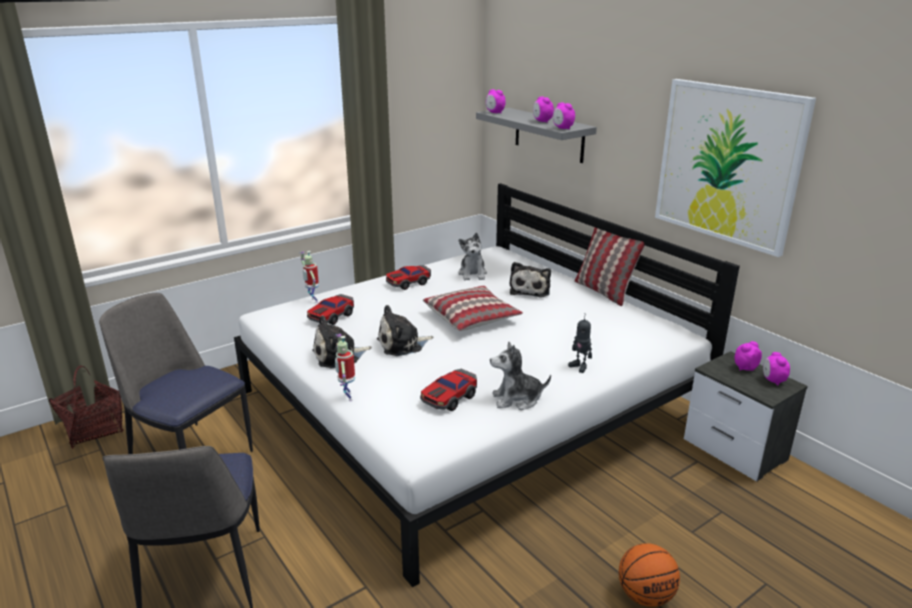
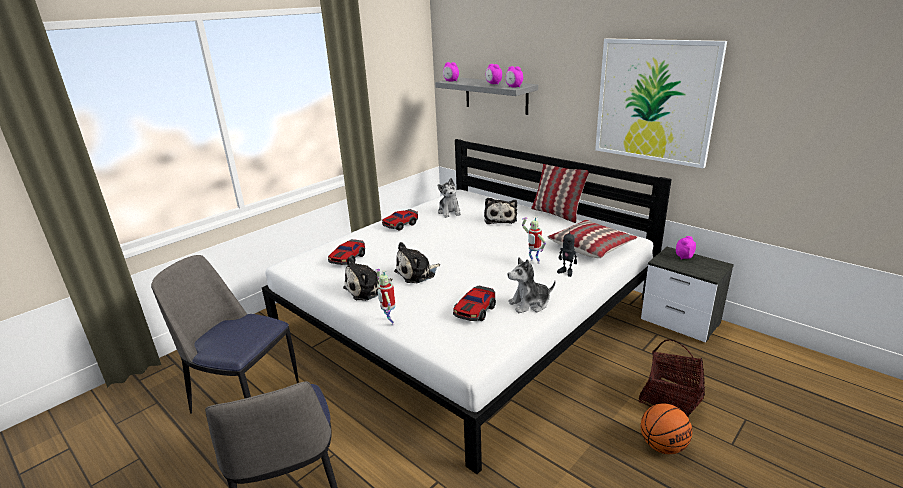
camera: 10 degrees left, 0 degrees up
(94, 429) = (145, 386): basket -> basket (670, 400)
(313, 301) = (326, 248): toy robot -> toy robot (533, 262)
(471, 317) = (464, 245): pillow -> pillow (591, 246)
(773, 380) = (708, 264): alarm clock -> none

